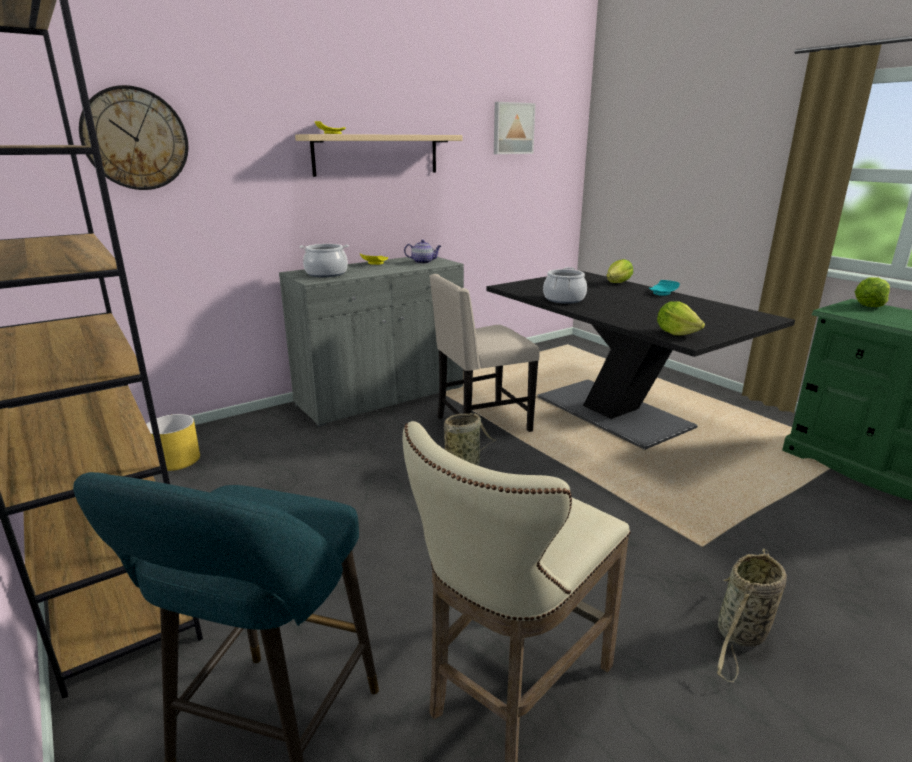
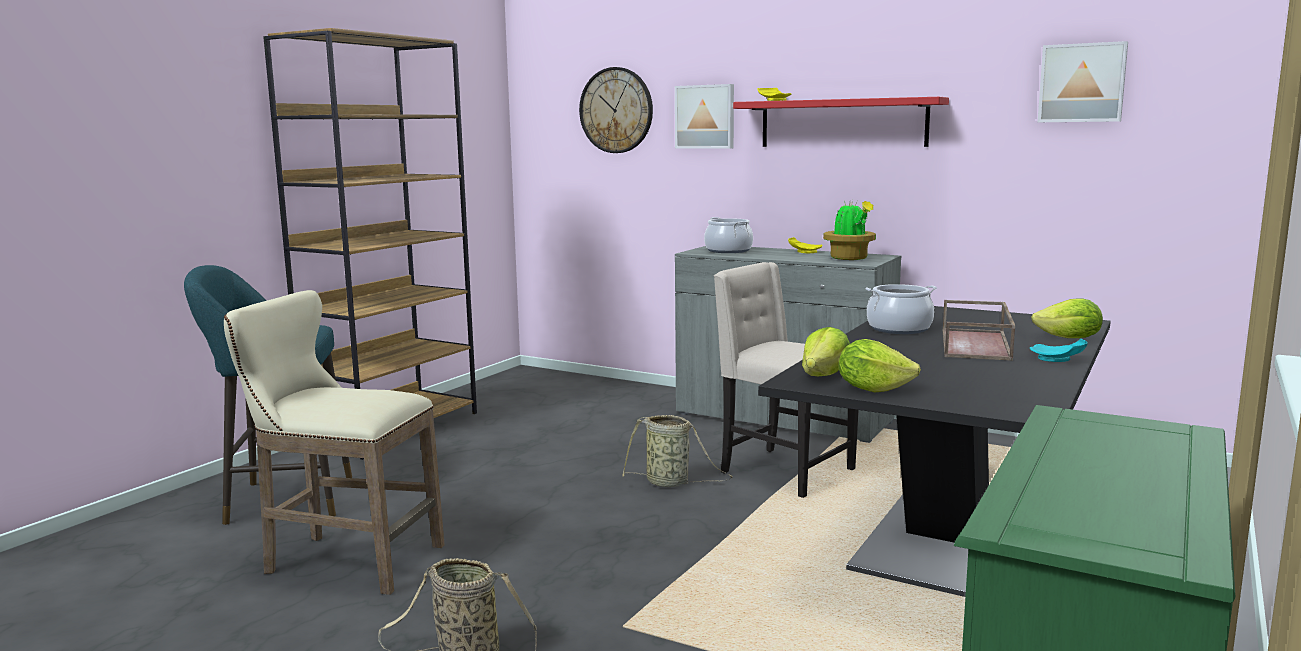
camera: 65 degrees right, 10 degrees down
(175, 460) = (564, 392): yellow planter -> none
(251, 148) = (705, 117): none -> picture
(376, 154) = (842, 123): beige shelf -> red shelf
(423, 262) = (850, 258): teapot -> potted plant
(619, 296) = (976, 345): none -> brown tray
(869, 306) = (1171, 436): lettuce -> lettuce (873, 389)

